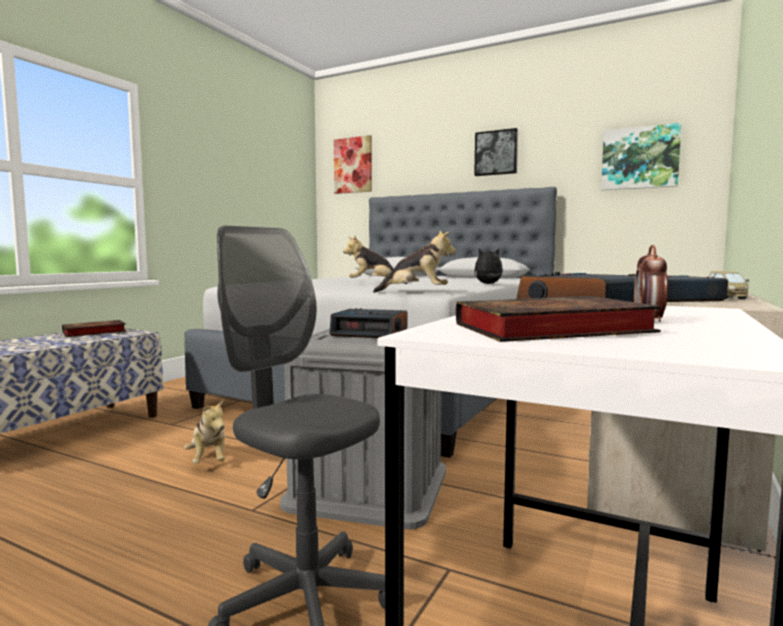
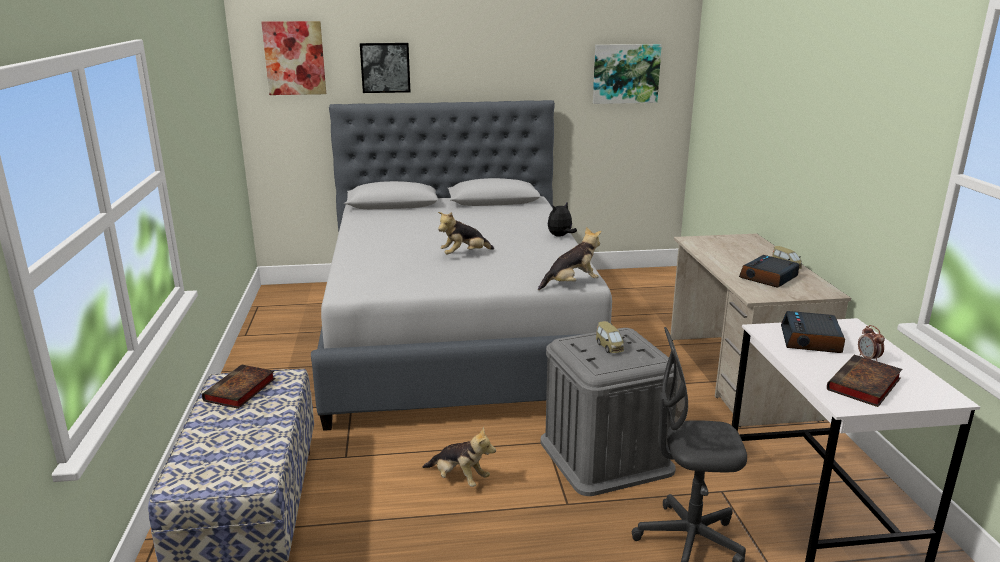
camera: 35 degrees left, 15 degrees up
(371, 332) = (609, 347): alarm clock -> toy car
(496, 153) = (486, 57): picture -> picture (385, 67)

